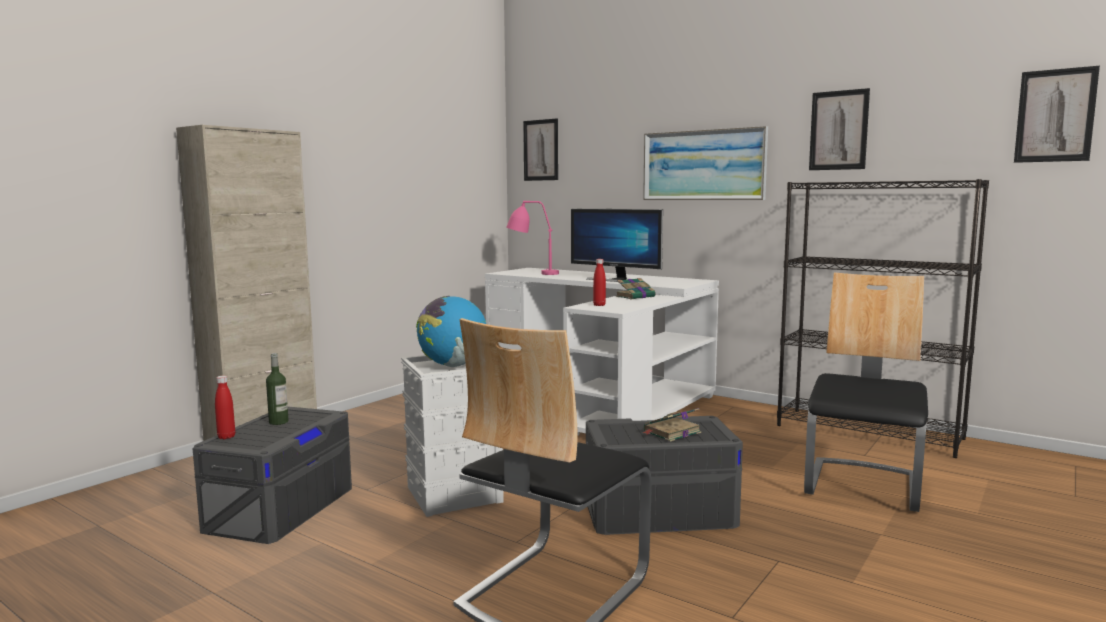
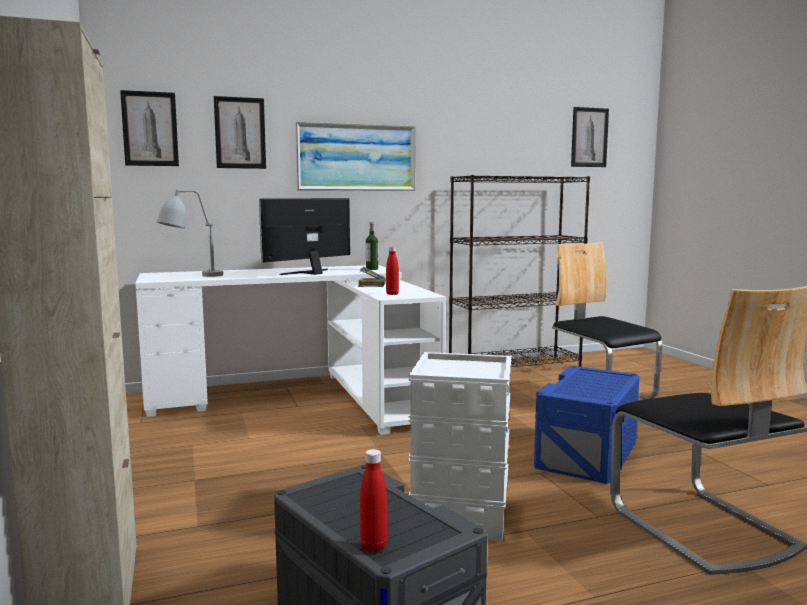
camera: 55 degrees left, 0 degrees up
(278, 422) = (344, 506): bottle -> bottle (372, 269)
(453, 366) = (462, 369): globe -> none
(531, 273) = (190, 277): pink table lamp -> grey table lamp
(615, 280) = (310, 273): monitor -> monitor turned 150 degrees clockwise
(659, 512) = (587, 454): grey storage box -> blue storage box
(671, 432) = (599, 382): book -> none
(838, 130) = (468, 135): picture -> picture (240, 133)

